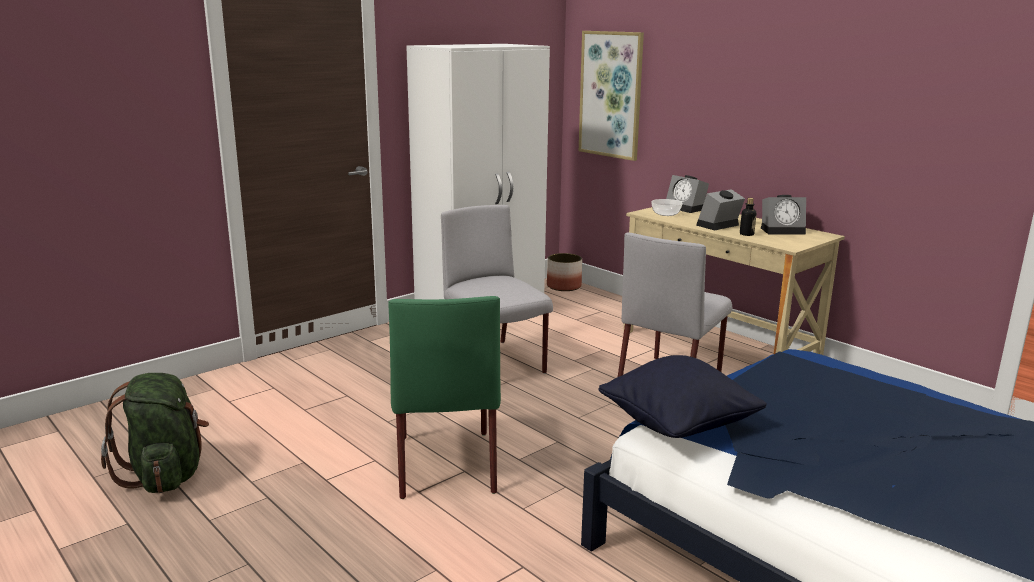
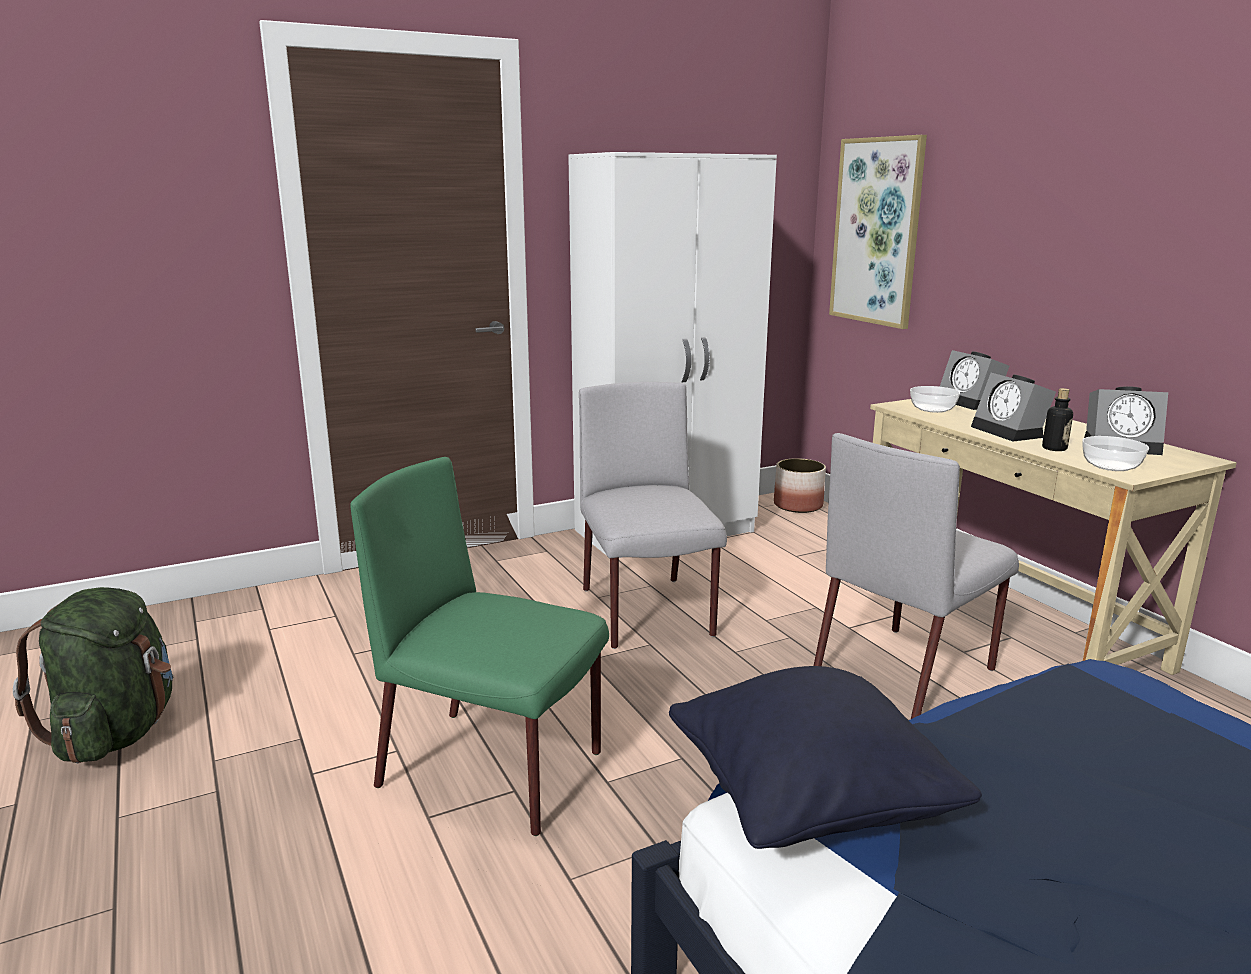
camera: 15 degrees right, 0 degrees up
(445, 462) = (494, 770): green chair -> green chair turned 105 degrees clockwise
(718, 226) = (1010, 432): alarm clock -> alarm clock turned 90 degrees counterclockwise
(781, 242) = (1111, 466): none -> bowl

